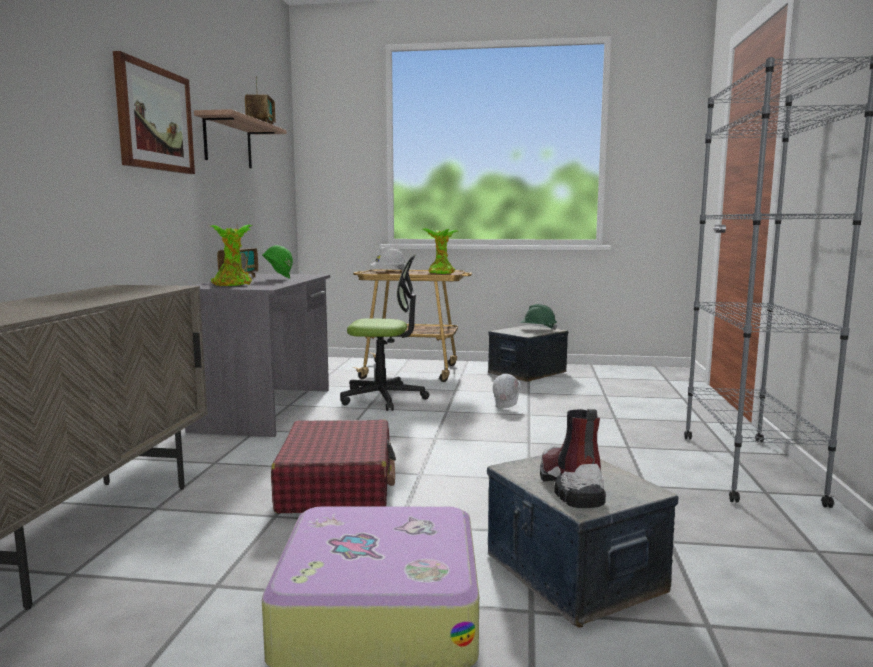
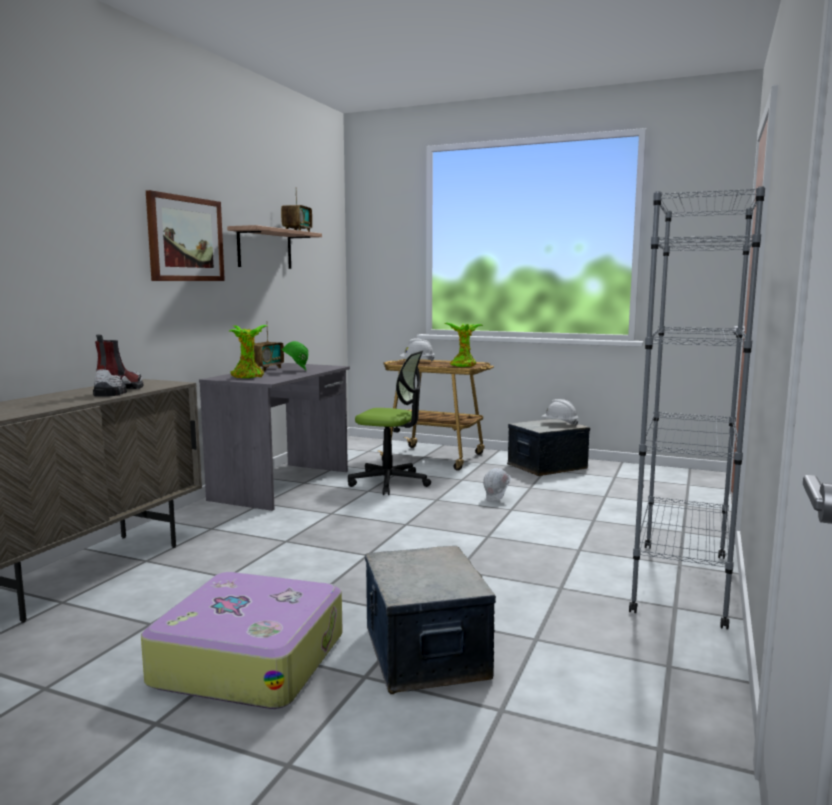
camera: 15 degrees right, 0 degrees up
(337, 485) = (292, 557): red suitcase -> none
(537, 329) = (559, 424): green hard hat -> white hard hat
(569, 486) = (411, 576): boot -> boot (118, 391)

